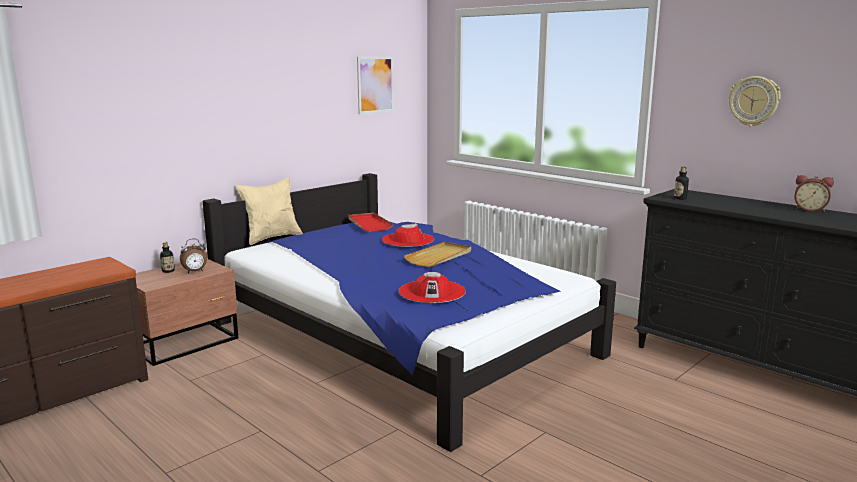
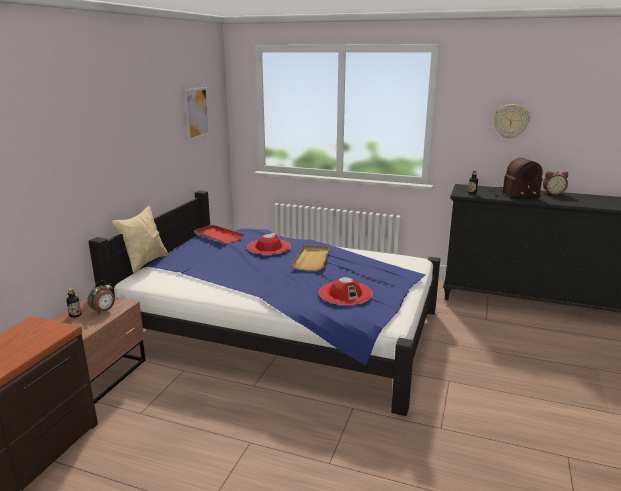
camera: 25 degrees left, 5 degrees up
(738, 205) = (511, 194): none -> radio

